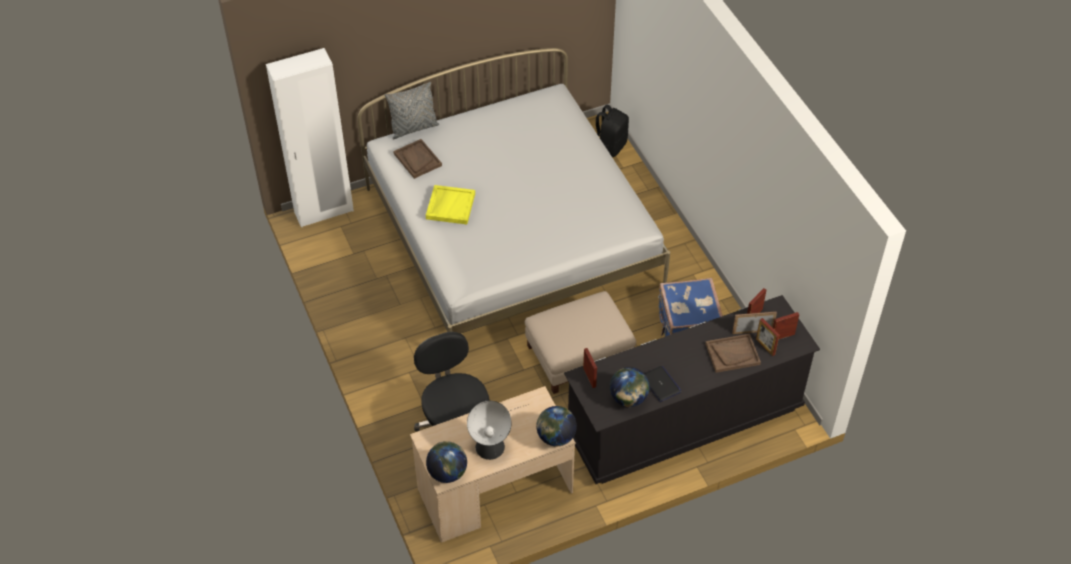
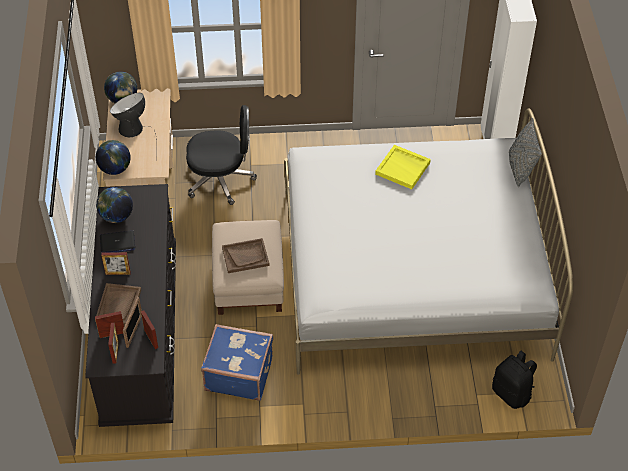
camera: 110 degrees right, 0 degrees up
(417, 159) = (473, 160): brown tray -> brown tray (245, 256)
(589, 377) = (152, 198): picture frame -> picture frame (118, 273)

